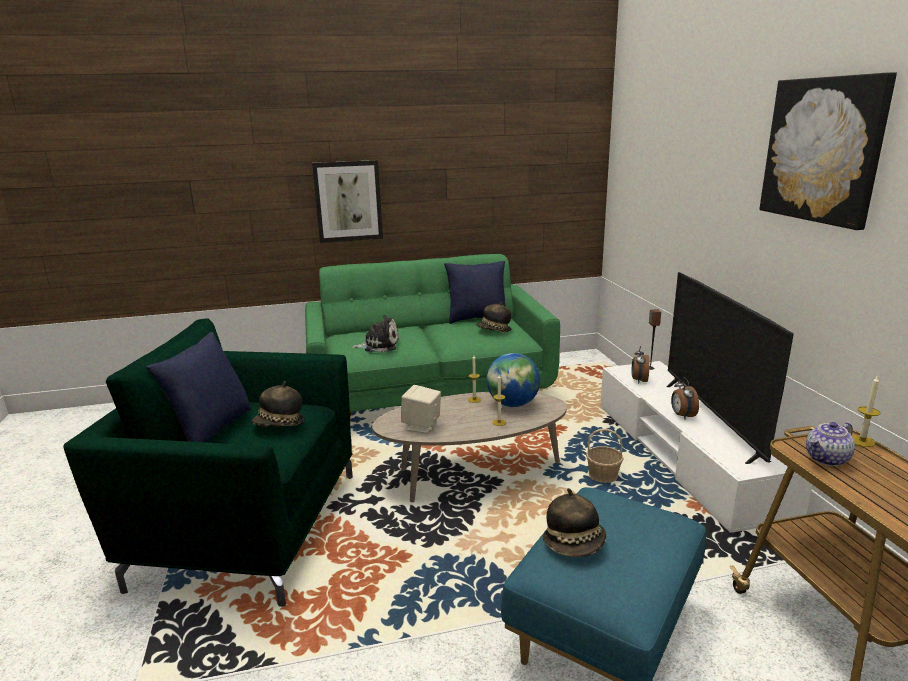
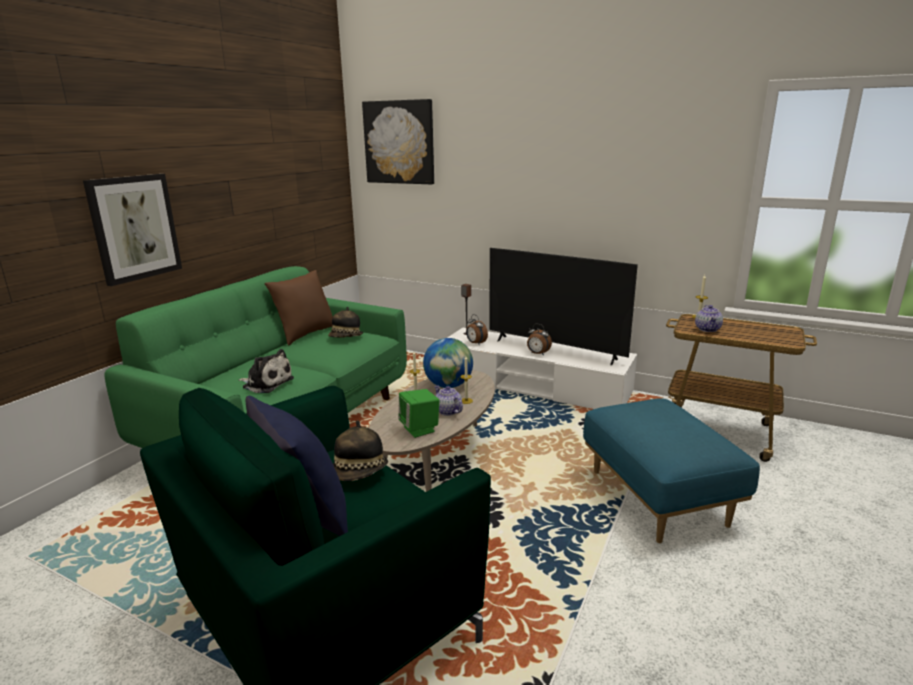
camera: 50 degrees left, 0 degrees up
(379, 345) = (266, 383): plush toy -> plush toy turned 75 degrees clockwise
(422, 426) = (419, 429): beige speaker -> green speaker
(468, 423) = (447, 411): none -> teapot
(477, 319) = (305, 334): blue pillow -> brown pillow
(574, 544) = (657, 437): hat -> none
(603, 476) = (513, 420): basket -> none
(823, 150) = (604, 143): picture -> picture (399, 142)

